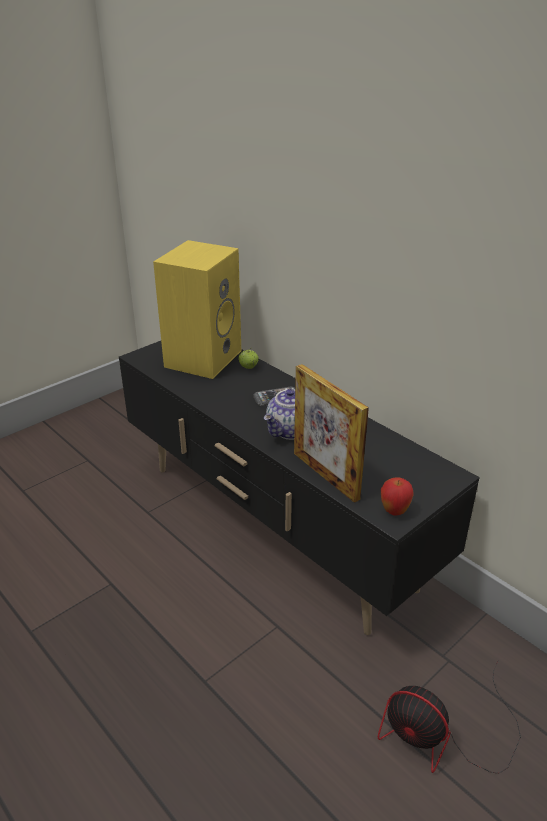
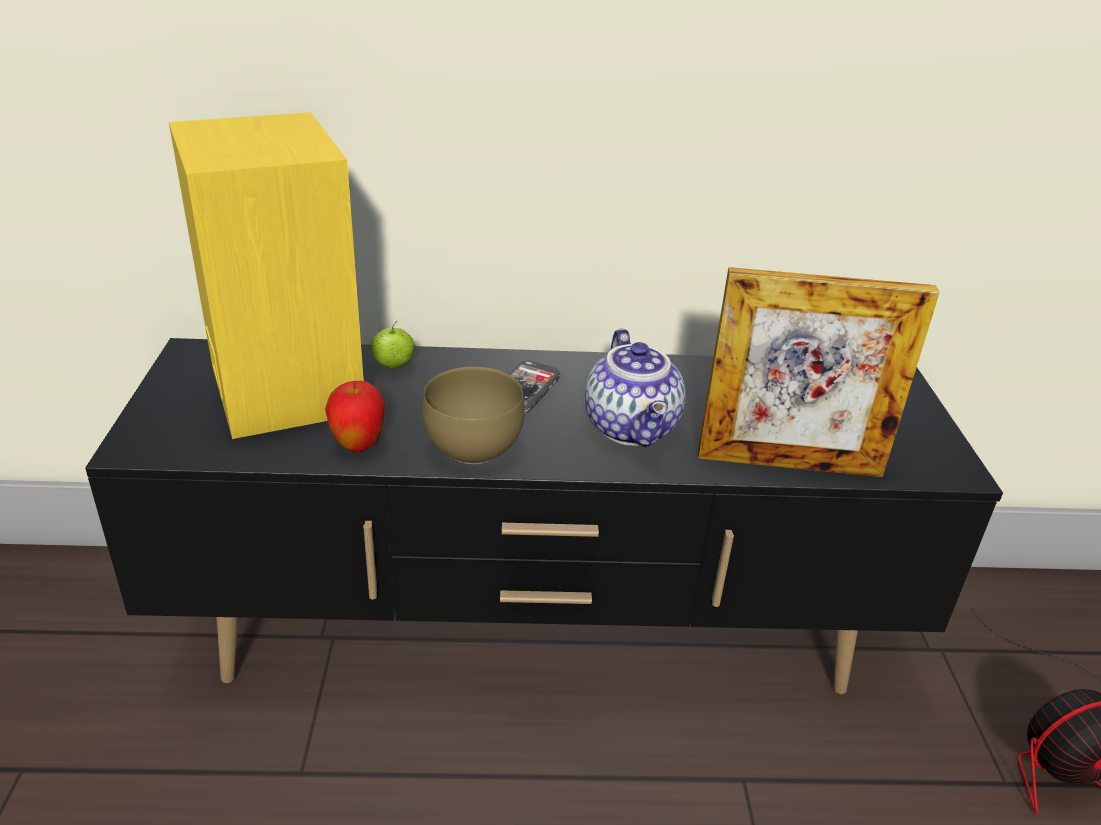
camera: 50 degrees left, 0 degrees up
(226, 407) = (474, 446): none -> brown bowl
(394, 511) = (934, 457): apple -> apple (358, 445)

